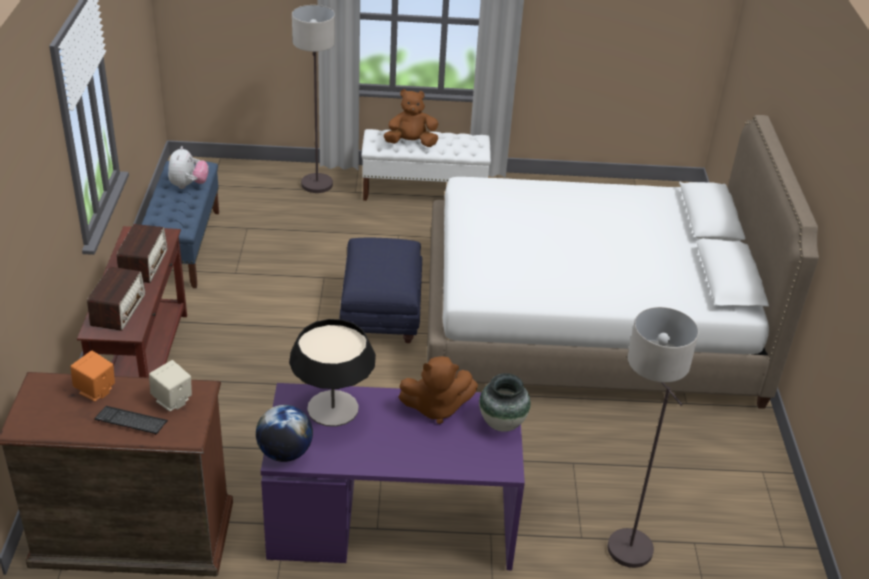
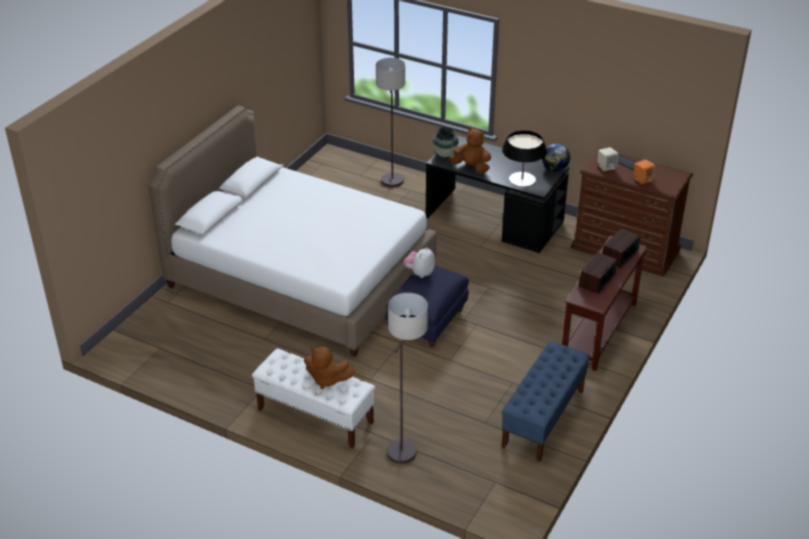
camera: 150 degrees left, 0 degrees up
(188, 185) = (536, 387): plush toy -> plush toy (419, 273)
(392, 520) = (494, 220): purple desk -> black desk

